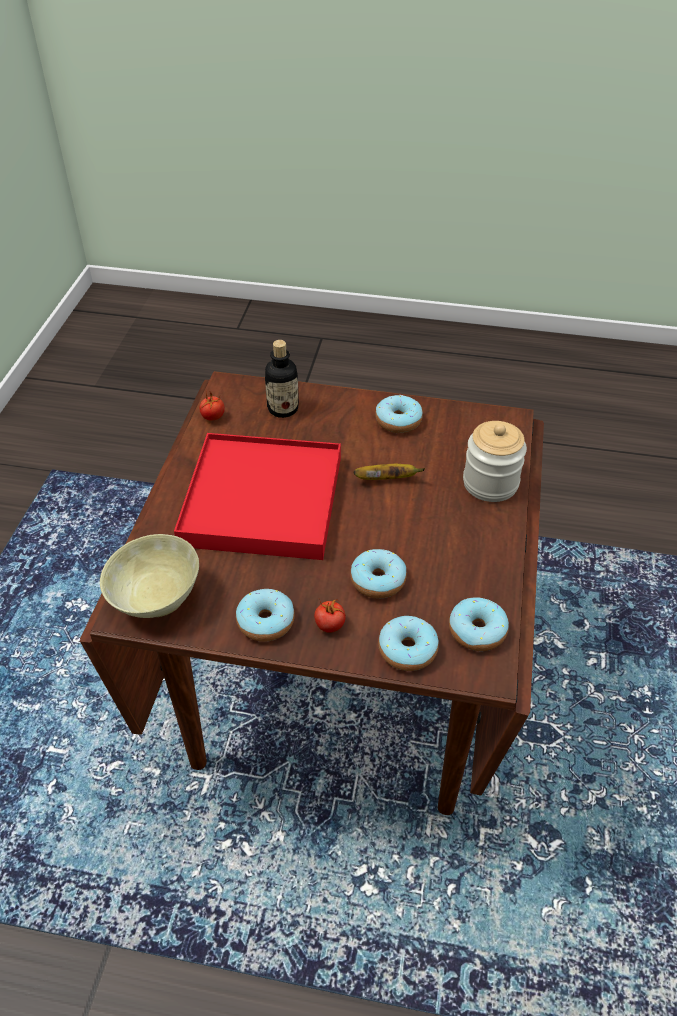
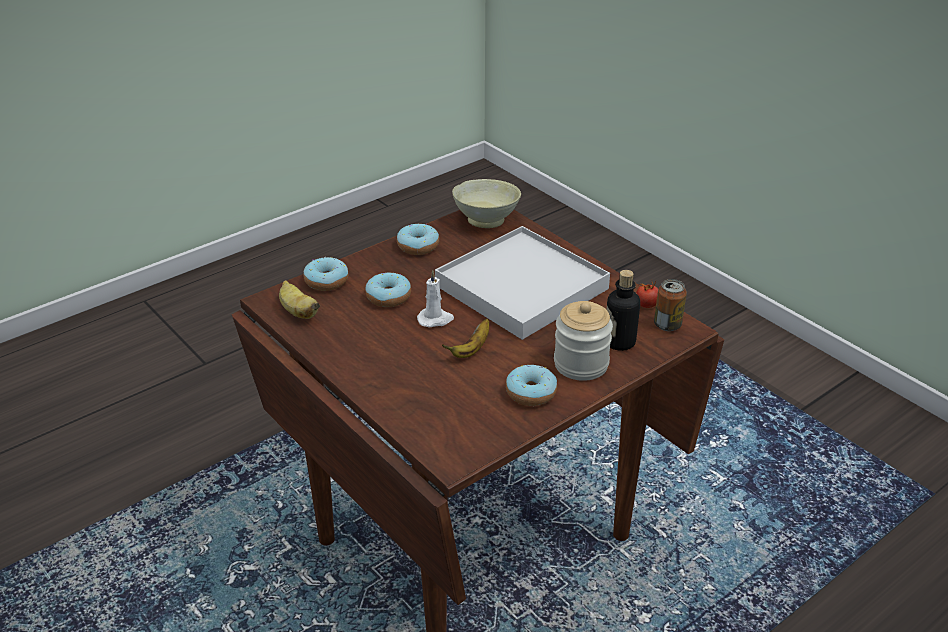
camera: 130 degrees right, 10 degrees down
(231, 396) = (667, 325): none -> can
(262, 501) = (521, 287): red tray -> white tray
(330, 625) = (383, 265): tomato -> none
(373, 525) = (435, 319): none -> white candle
(477, 631) = (298, 312): donut -> banana
(490, 483) = (399, 397): jar -> jar (581, 364)

